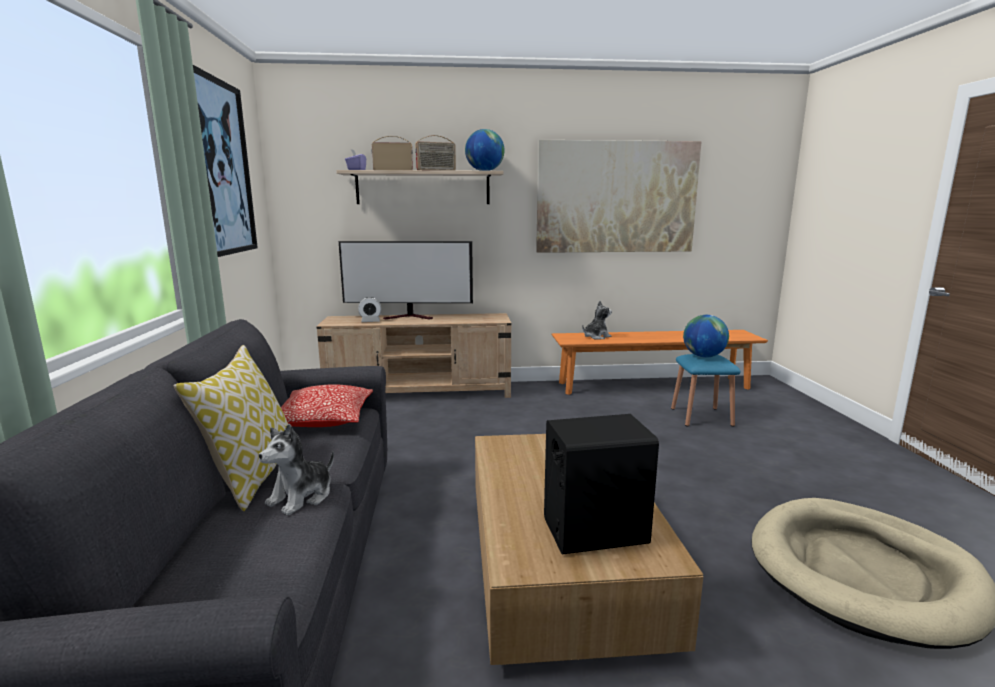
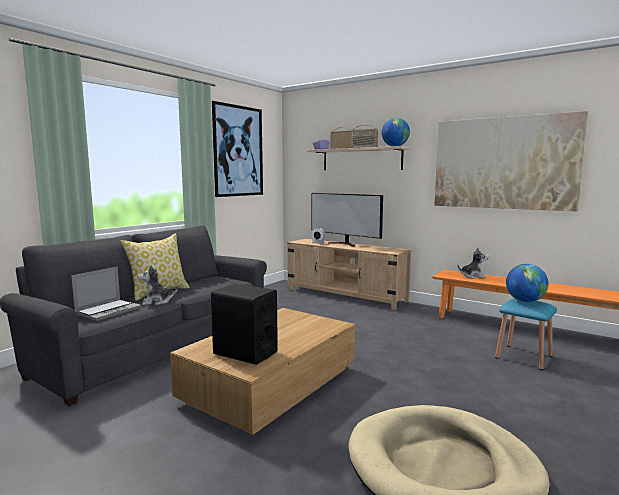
camera: 40 degrees right, 5 degrees down
(240, 559) = (108, 311): none -> laptop
(324, 420) = (220, 282): pillow -> none

